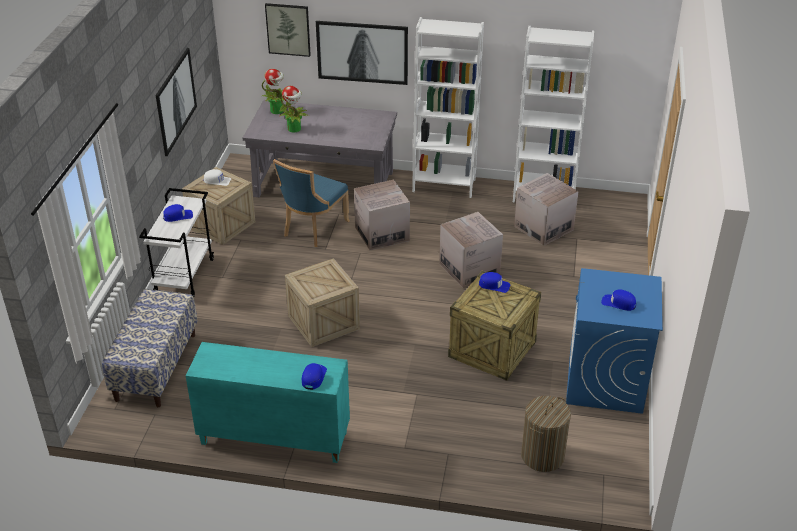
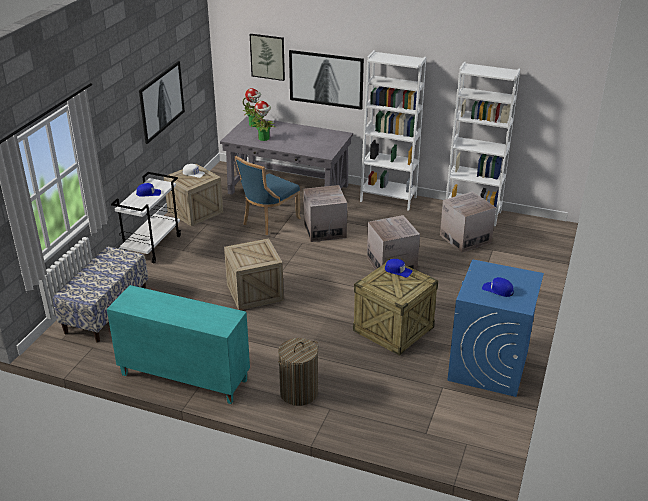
camera: 10 degrees right, 5 degrees down
(313, 377) = (212, 322): blue cap -> none
(542, 456) = (414, 421): laundry basket -> laundry basket (298, 393)

